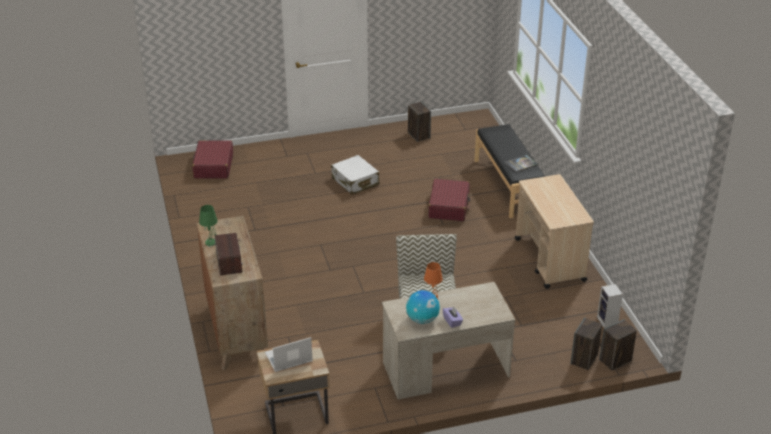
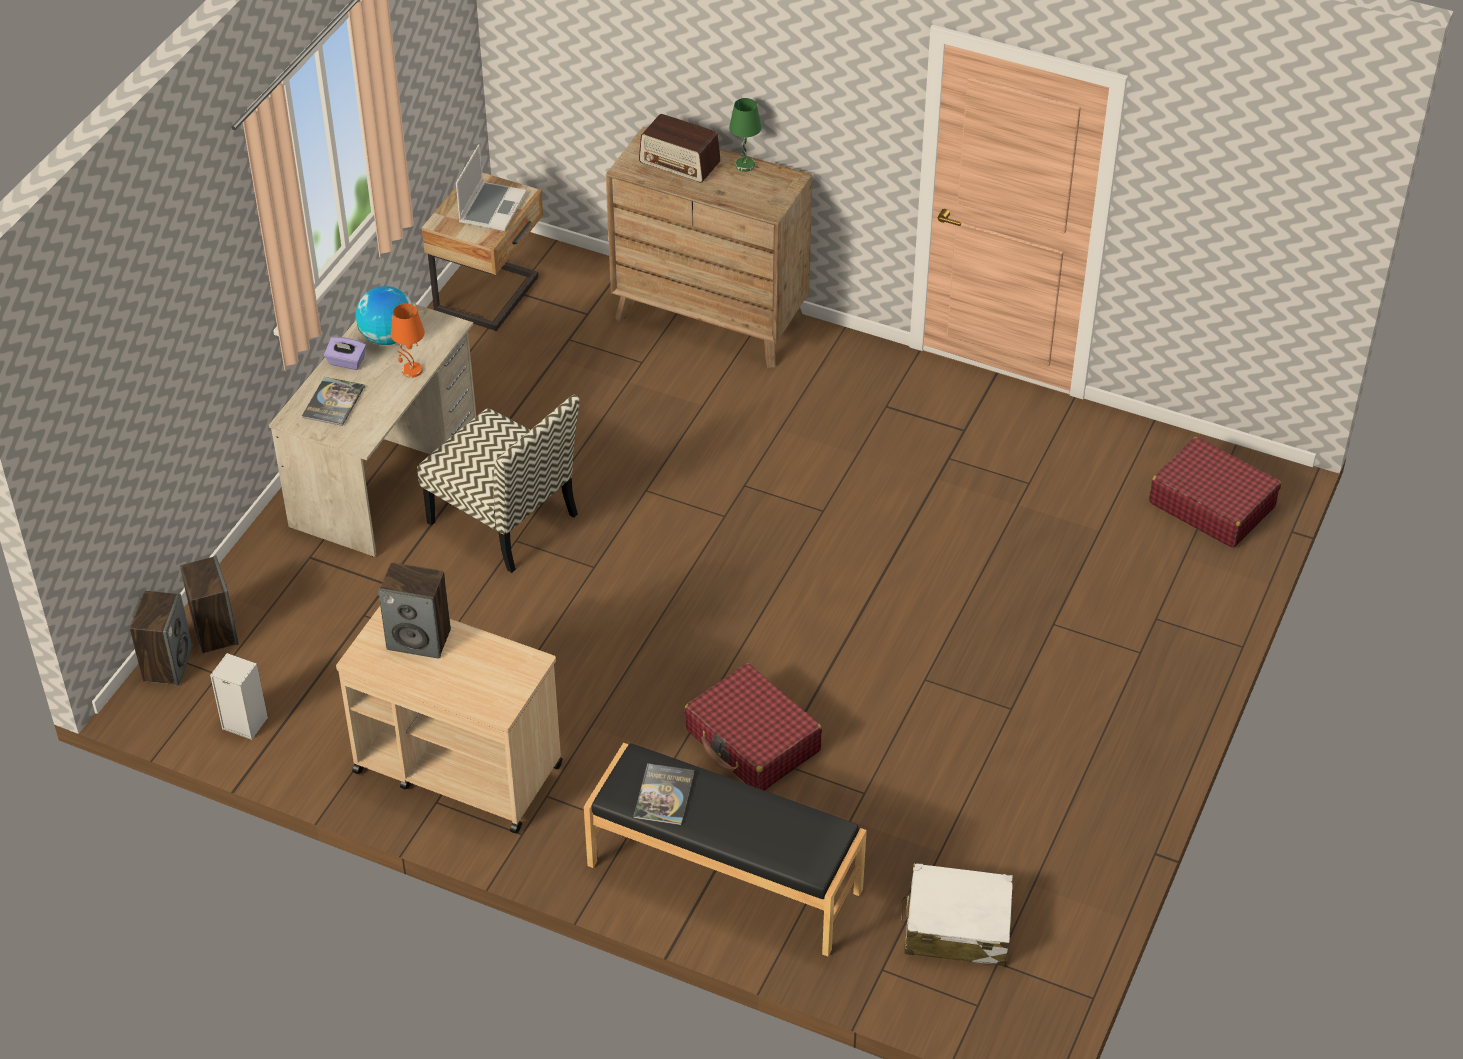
camera: 130 degrees right, 10 degrees up
(355, 181) = (968, 662): white suitcase -> white suitcase (956, 927)
(418, 135) = (1047, 865): speaker -> speaker (419, 639)
(479, 309) = (333, 402): none -> book

